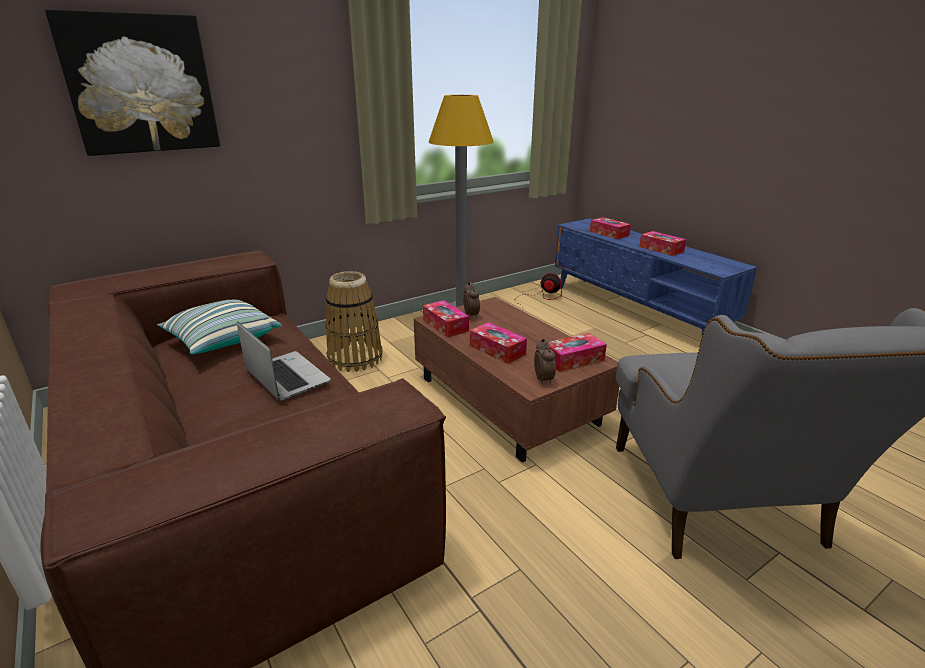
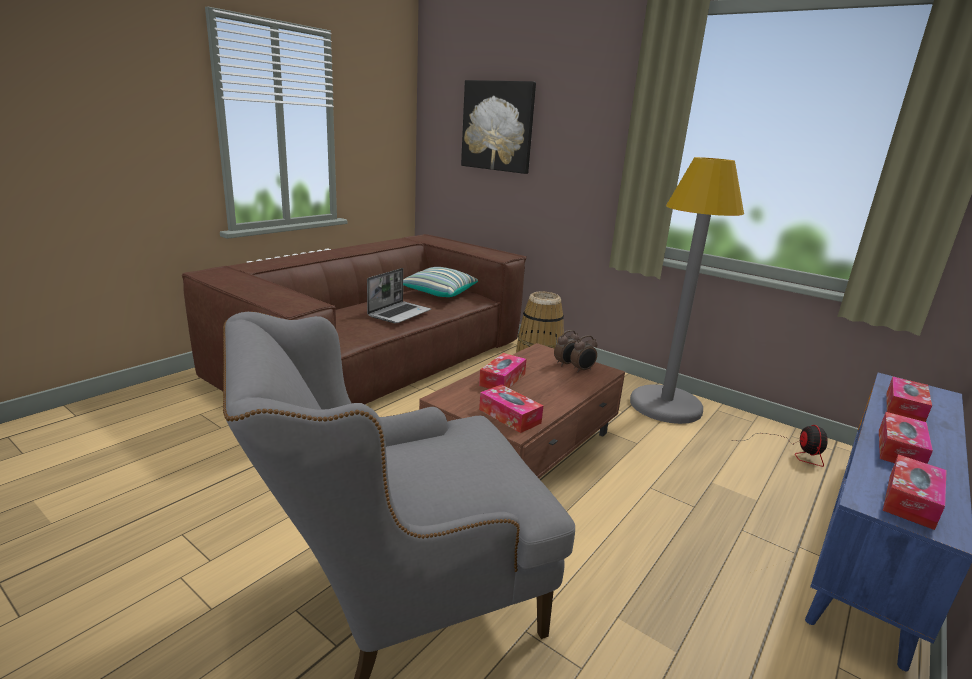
camera: 70 degrees right, 5 degrees down
(445, 325) = (533, 355): tissue box -> tissue box (910, 501)
(544, 379) = (459, 403): alarm clock -> alarm clock (582, 370)

